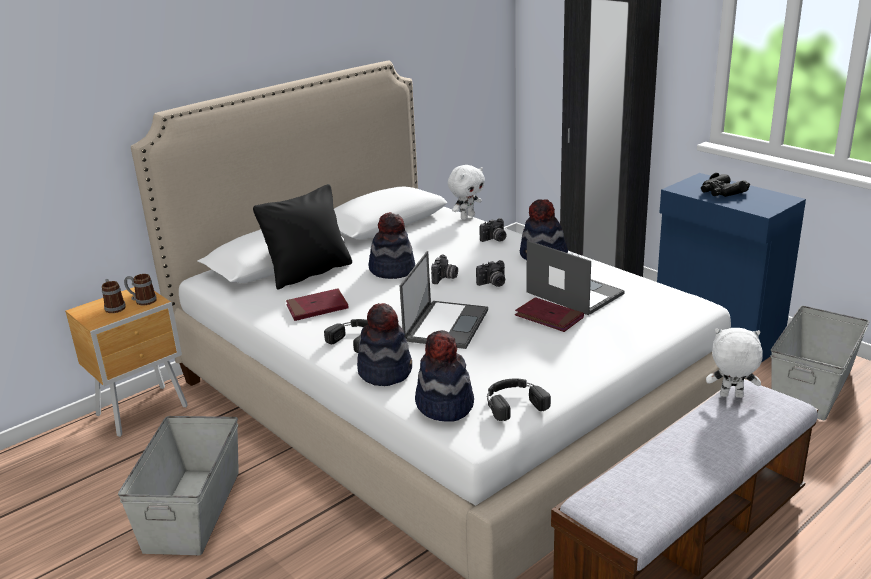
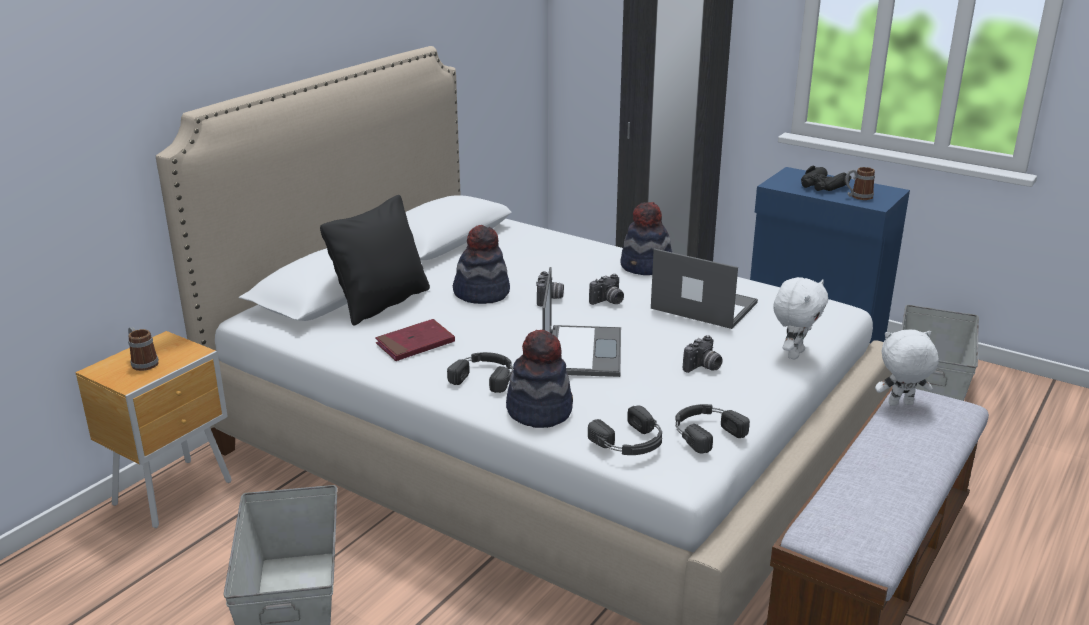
camera: 15 degrees left, 0 degrees up
(142, 301) = (177, 352): mug -> mug (857, 197)
(444, 405) = (630, 442): hat -> black headphones
(467, 217) = (535, 227): white plush toy -> white plush toy (794, 354)
(494, 240) = (582, 252): camera -> camera (703, 367)
(549, 317) = (690, 334): red book -> none

